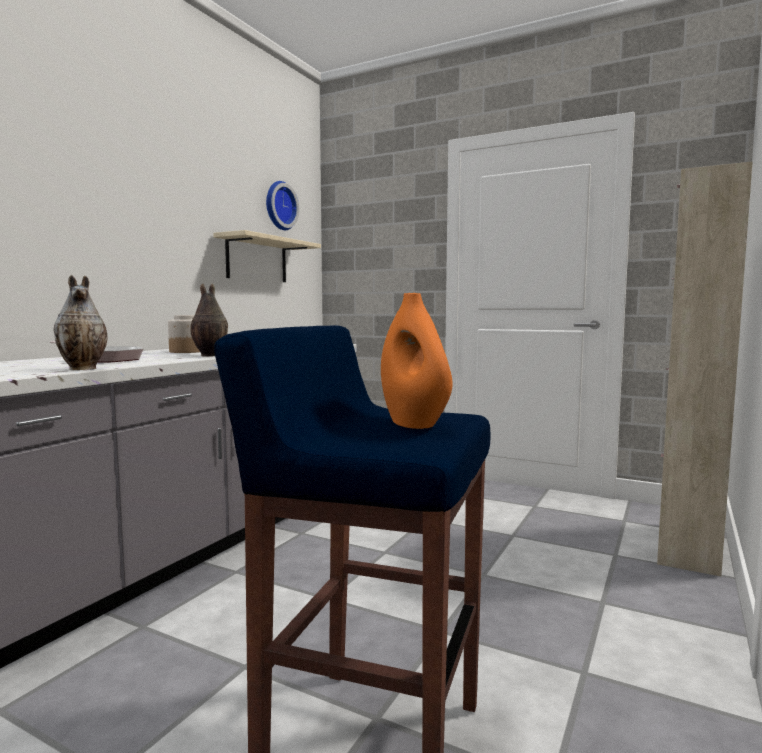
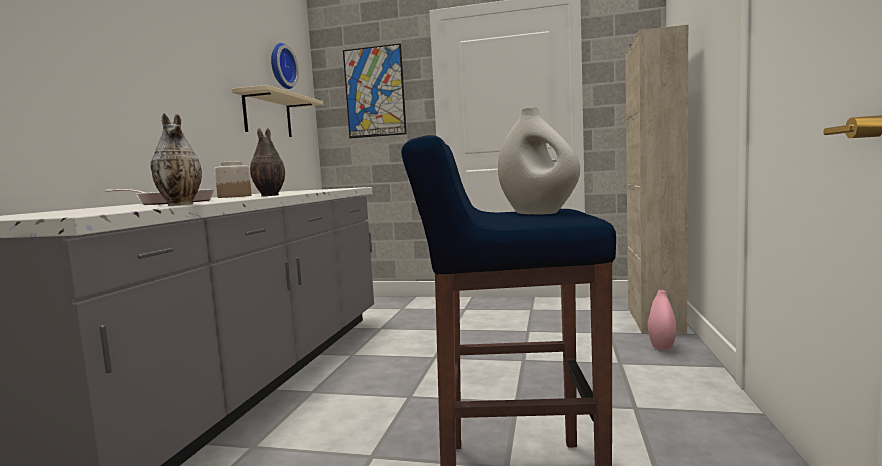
camera: 15 degrees left, 0 degrees up
(383, 233) = (374, 92): none -> picture
(414, 423) = (537, 213): orange vase -> white vase
(673, 587) = (661, 346): none -> pink vase

